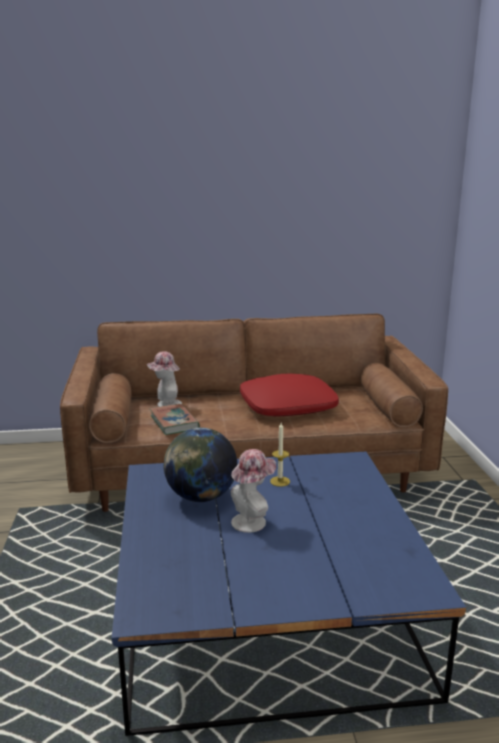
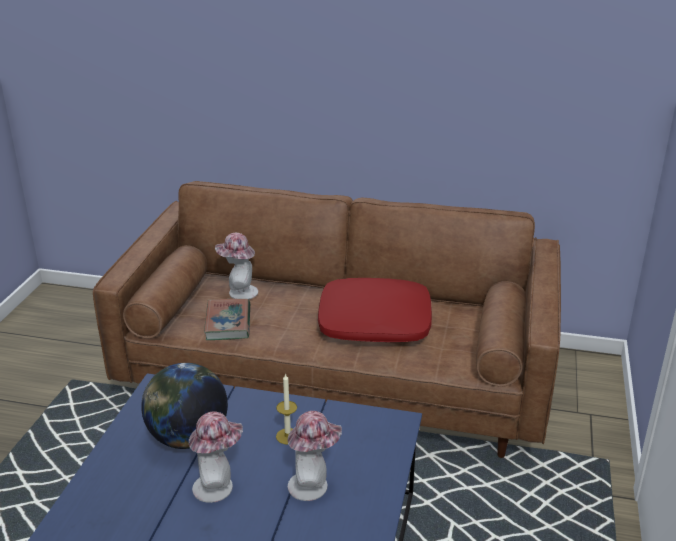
camera: 20 degrees right, 10 degrees up
(326, 505) = (313, 485): none -> hat

